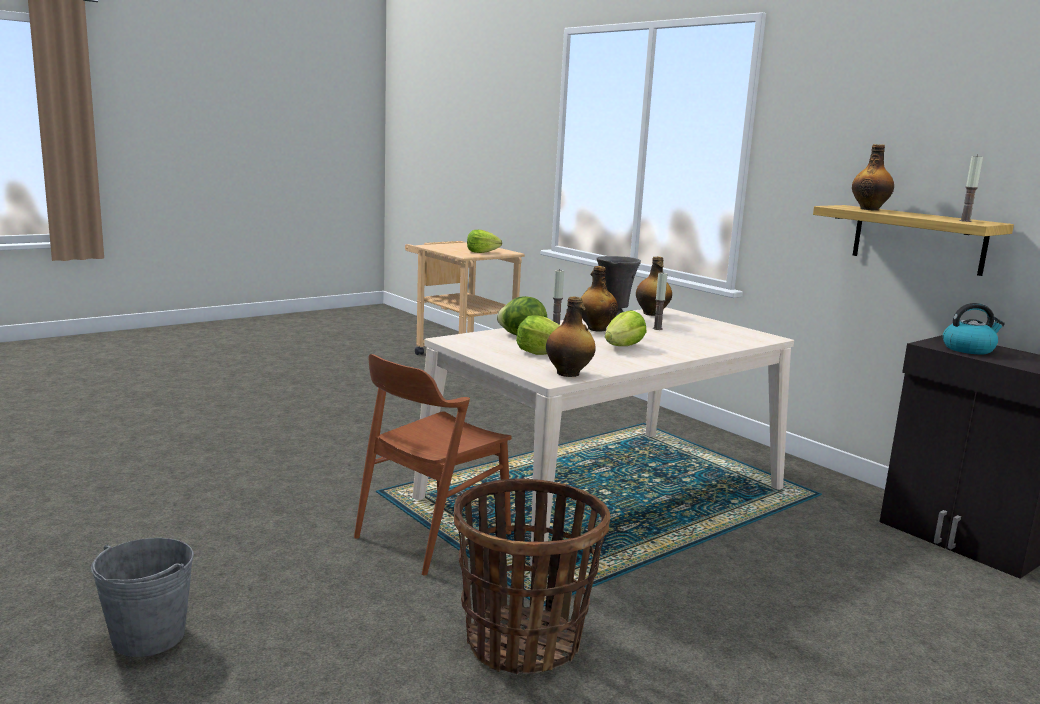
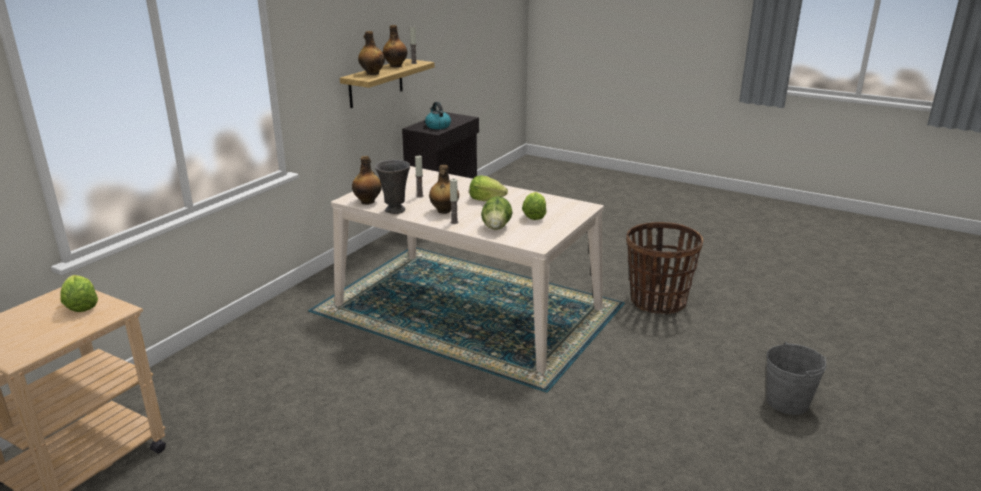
camera: 110 degrees left, 10 degrees up
(432, 536) = (587, 351): brown chair -> none
(569, 374) = (569, 204): bottle -> bottle (396, 66)

